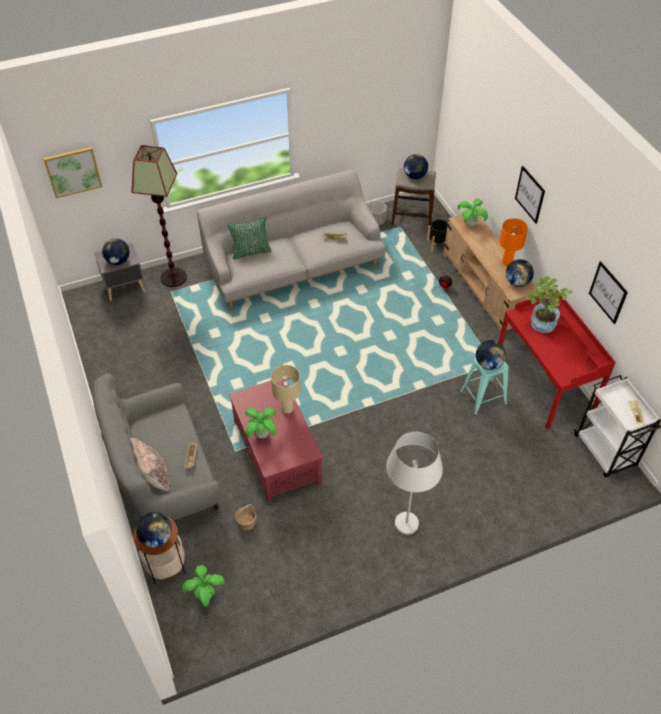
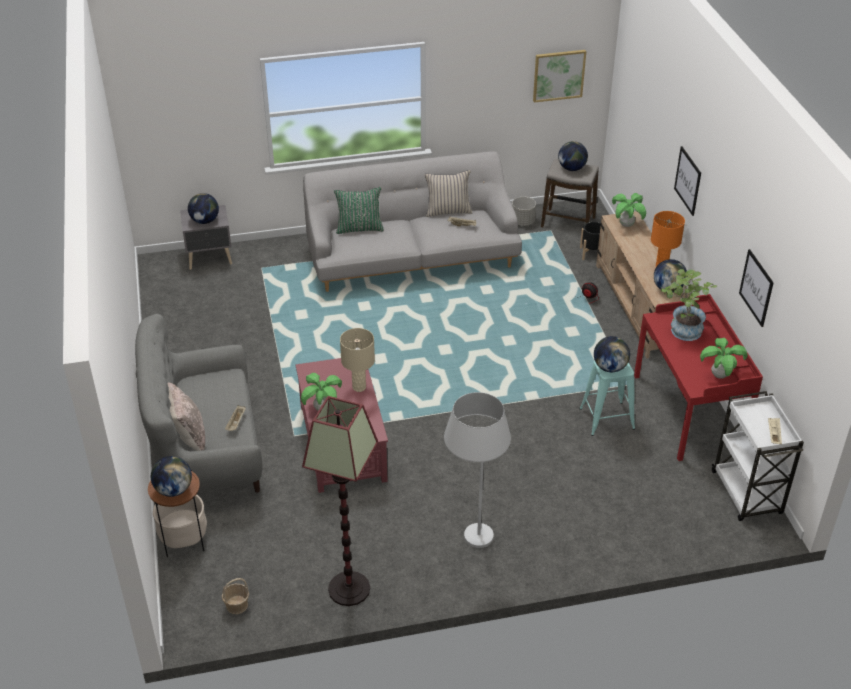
camera: 10 degrees right, 10 degrees down
(73, 171) = (167, 107): picture -> picture (558, 75)
(173, 278) = (268, 254): floor lamp -> floor lamp (348, 589)
(205, 595) = (222, 576): potted plant -> potted plant (719, 375)
(246, 522) = (288, 509): basket -> basket (236, 605)
(320, 225) = (448, 211): none -> beige pillow

